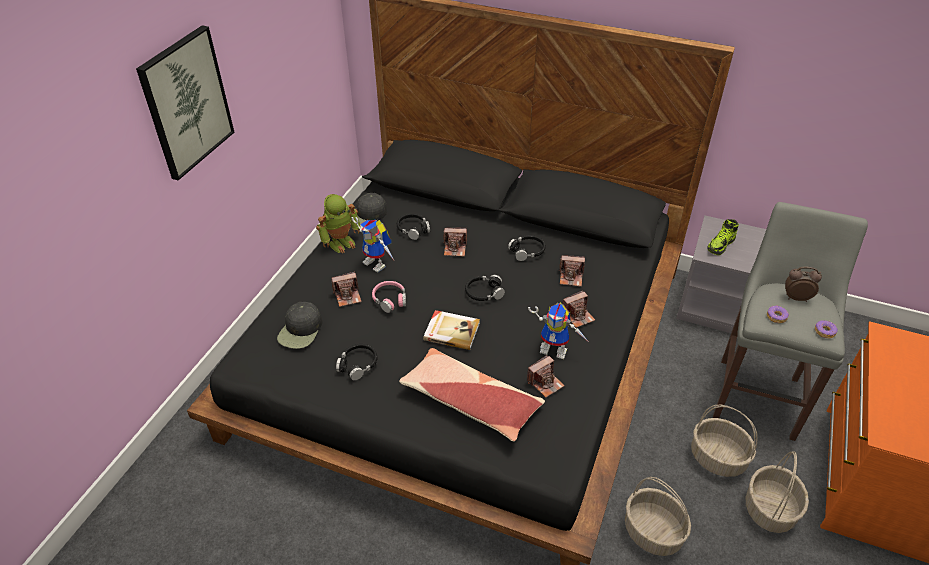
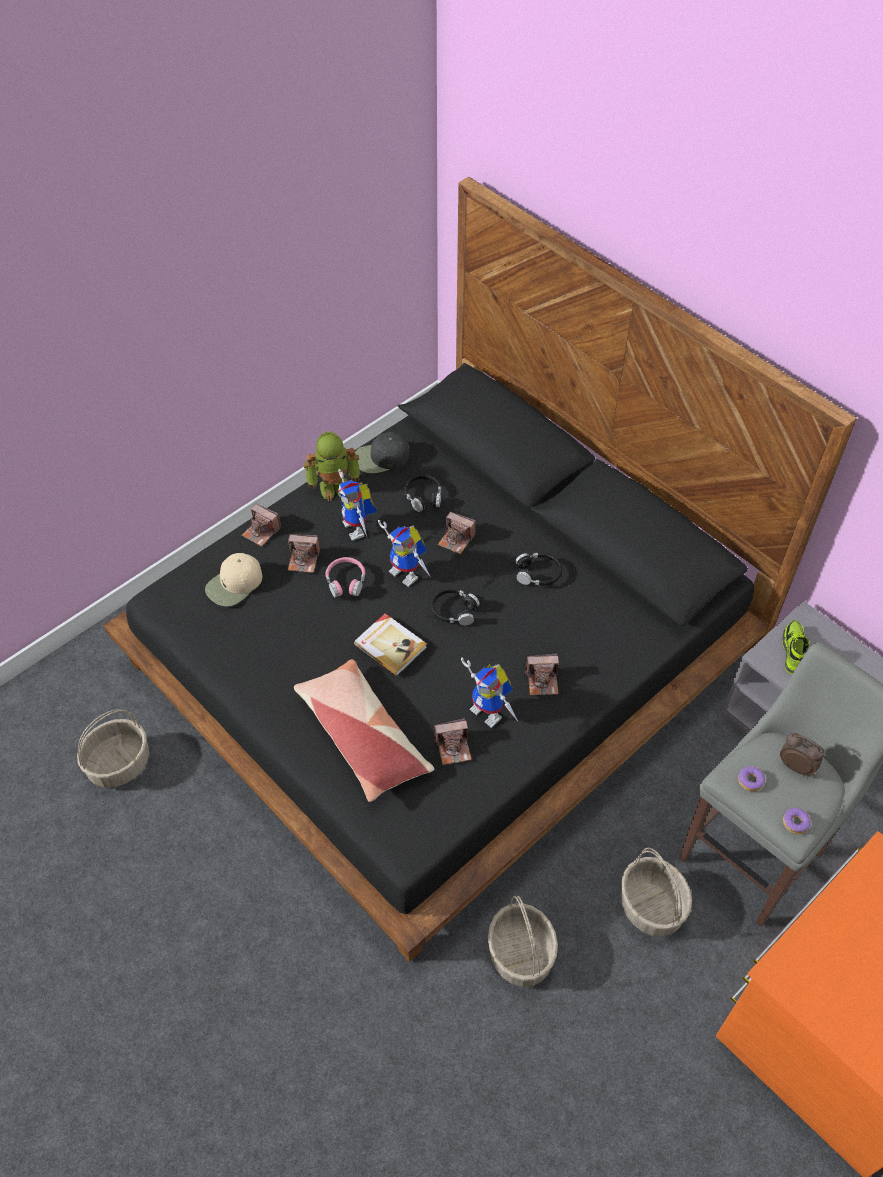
camera: 25 degrees right, 10 degrees up
(186, 102) = (171, 303): picture -> none
(301, 330) = (234, 584): black cap -> beige cap
(358, 365) = (272, 647): black headphones -> none
(434, 280) = (408, 573): none -> toy robot
(571, 277) = (567, 628): camera -> camera (261, 532)
(721, 245) = (792, 651): shoe -> shoe turned 120 degrees clockwise
(769, 509) = (671, 989): basket -> basket (119, 763)

